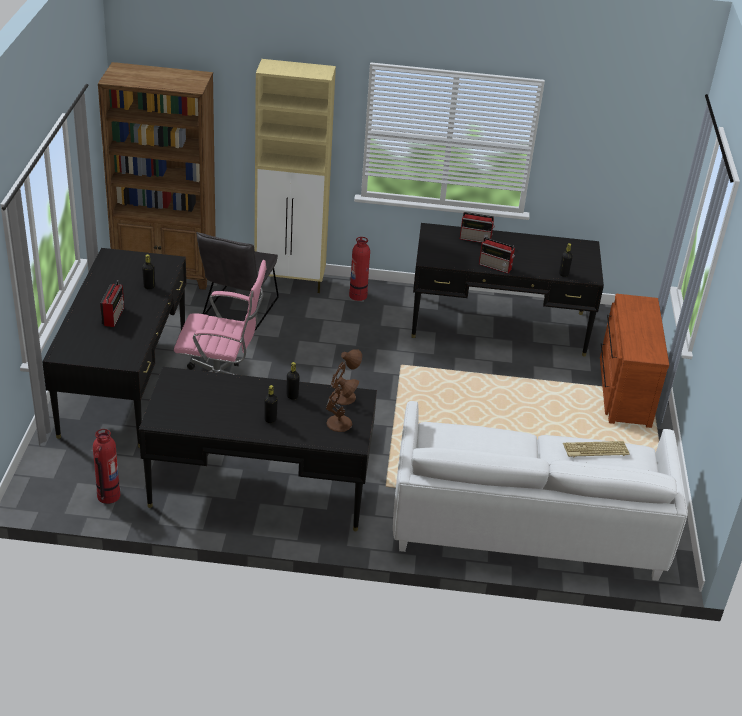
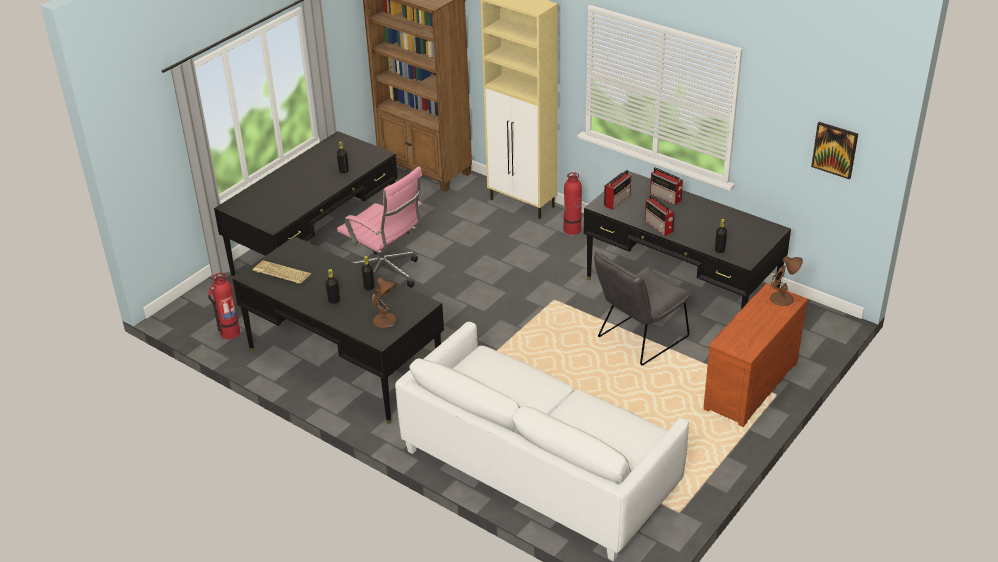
camera: 35 degrees right, 0 degrees up
(114, 315) = (296, 187): radio -> radio (617, 200)
(237, 311) = (455, 216): grey chair -> grey chair (638, 339)
(344, 396) = (410, 300): brown table lamp -> brown table lamp (783, 298)
(595, 450) = (607, 417): keyboard -> keyboard (280, 273)
(637, 159) = (835, 149): none -> picture

